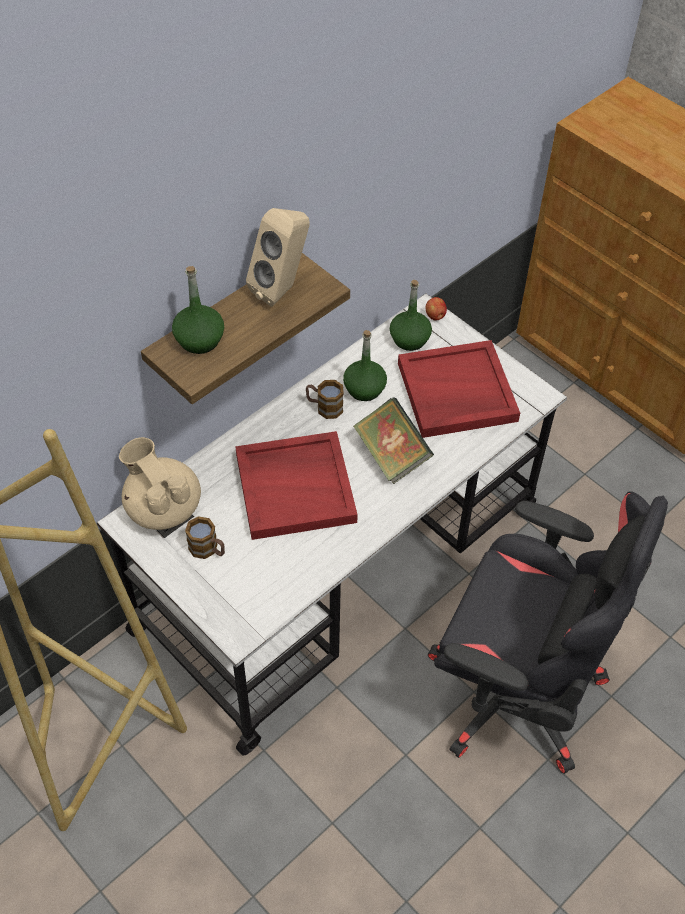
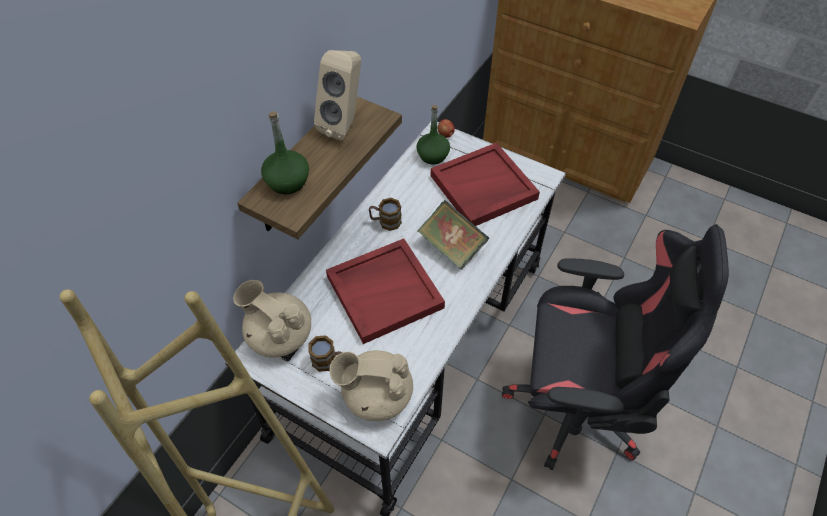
camera: 15 degrees left, 0 degrees up
(247, 598) = (376, 395): none -> beige teapot
(364, 389) = (412, 200): green bottle -> none

